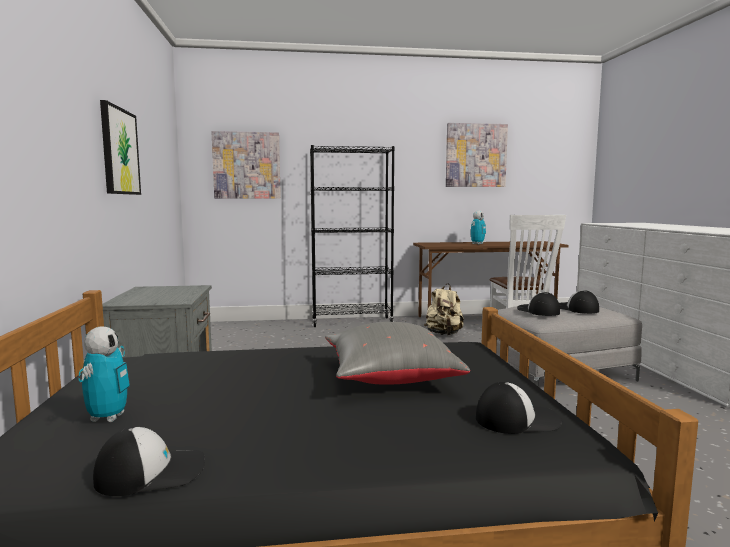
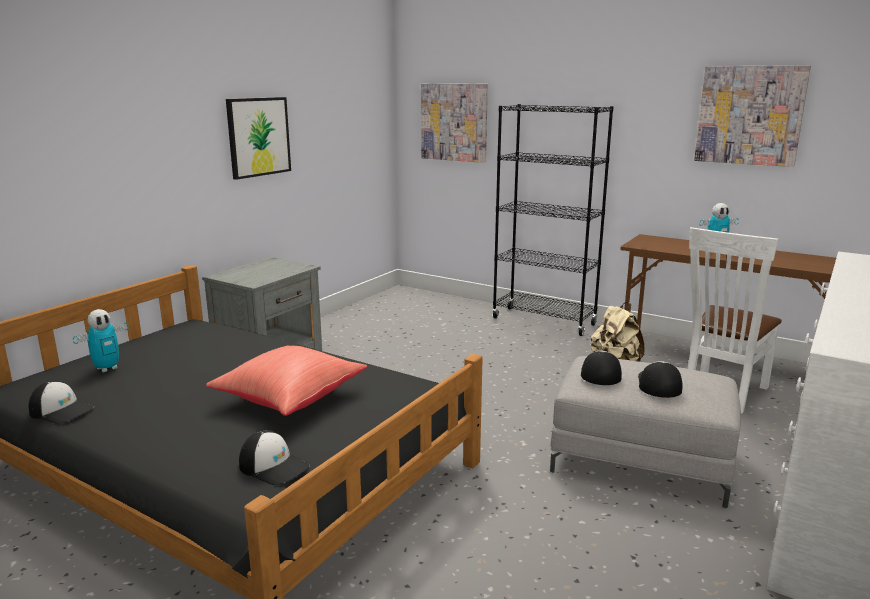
camera: 40 degrees right, 10 degrees up
(389, 377) = (289, 398): grey pillow -> red pillow

